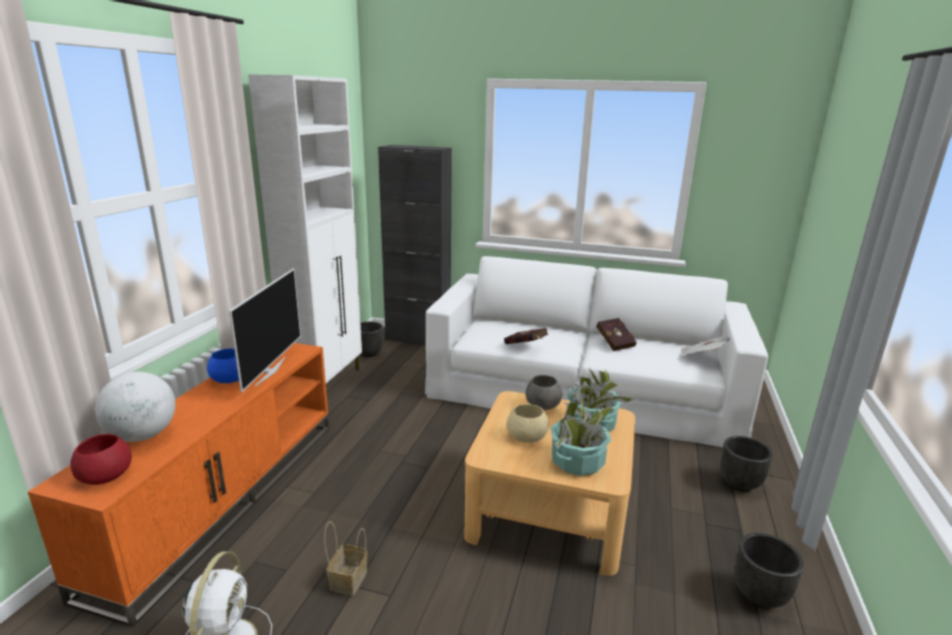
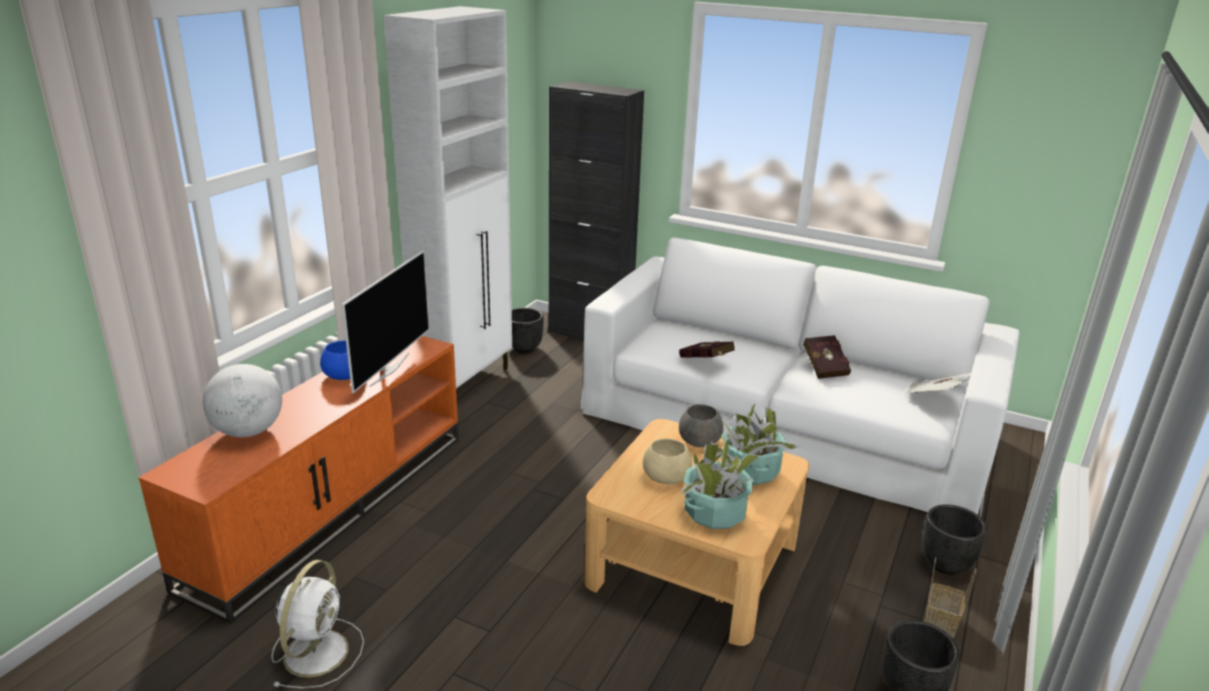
camera: 10 degrees right, 5 degrees up
(104, 476) = (209, 470): red bowl -> none
(348, 579) = (449, 608): basket -> basket (940, 620)

